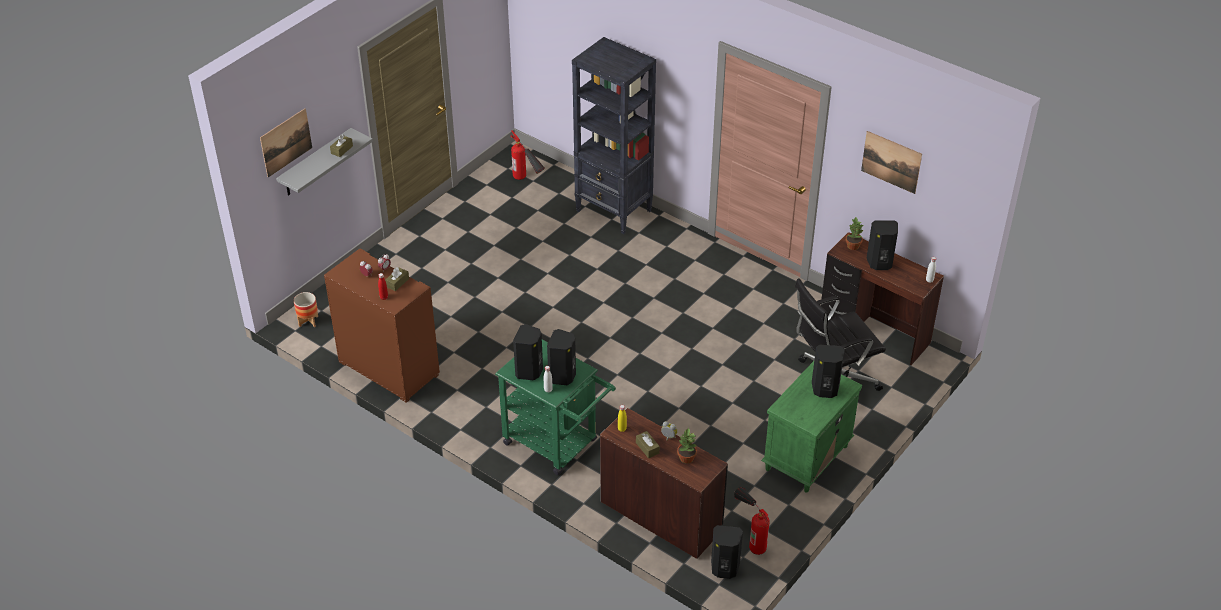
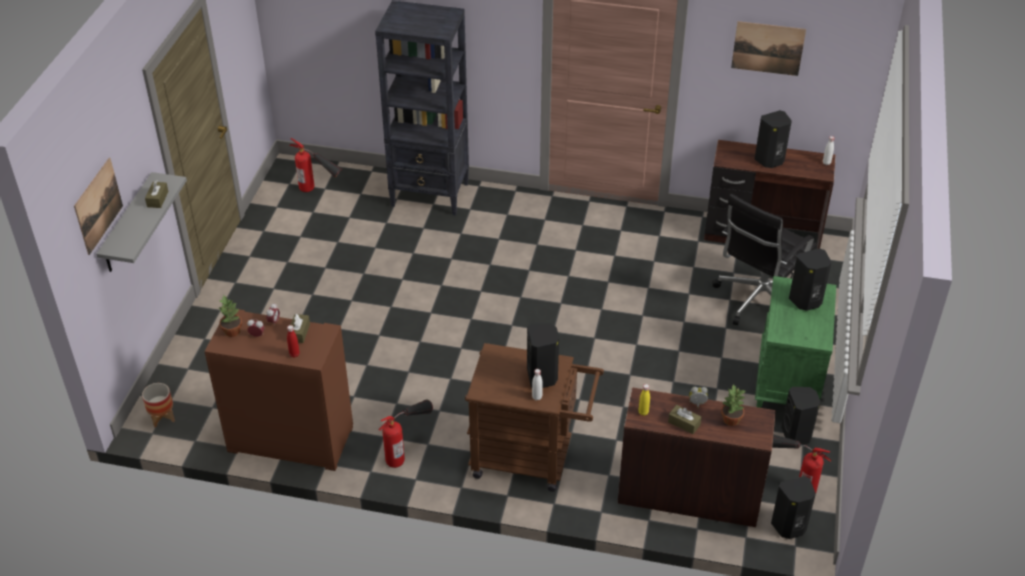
camera: 25 degrees left, 0 degrees up
(468, 405) = (407, 450): none -> fire extinguisher
(530, 371) = (503, 384): black speaker -> black speaker (796, 435)
(556, 445) = (531, 458): green cart -> brown cart
(852, 245) = (732, 151): potted plant -> potted plant (232, 331)

